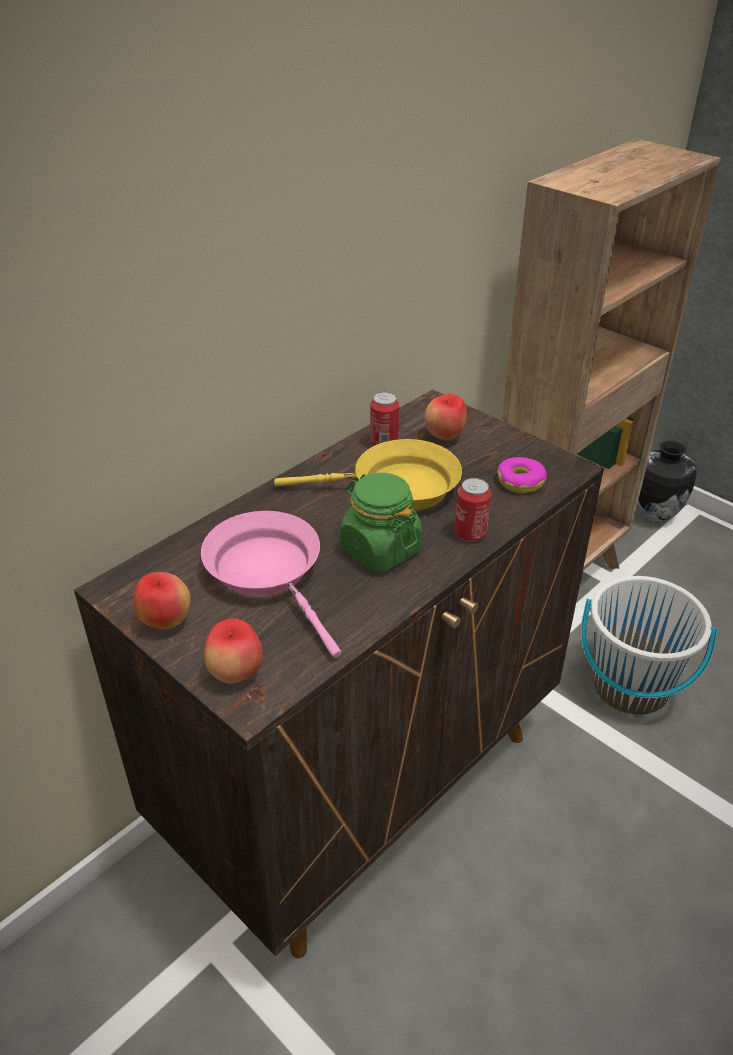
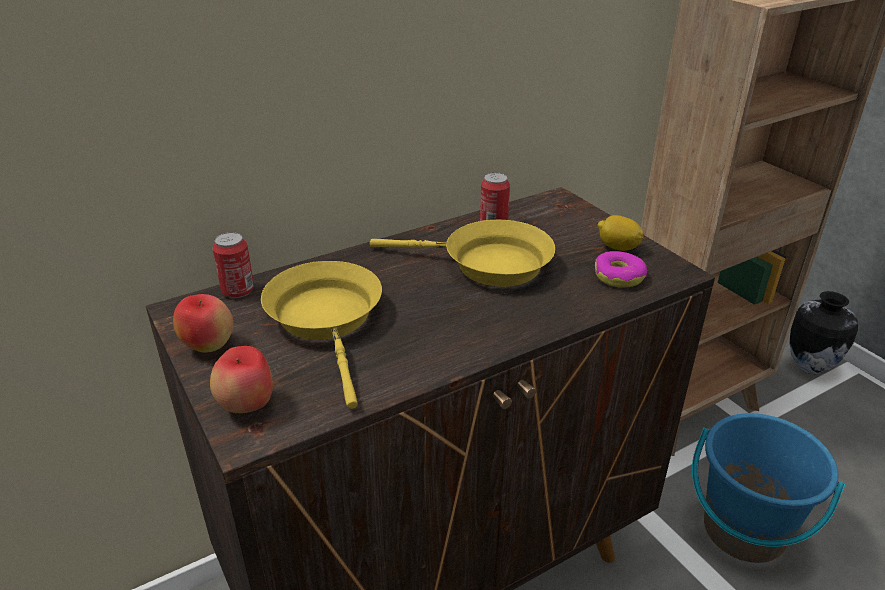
camera: 15 degrees right, 5 degrees down
(269, 573) = (327, 320): pink frying pan -> yellow frying pan
(380, 549) = (446, 316): green jar -> none
(444, 437) = (556, 227): apple -> none
(470, 533) = (545, 316): can -> can (238, 290)
(509, 450) = (617, 247): none -> lemon
(630, 687) = (743, 531): white bucket -> blue bucket

